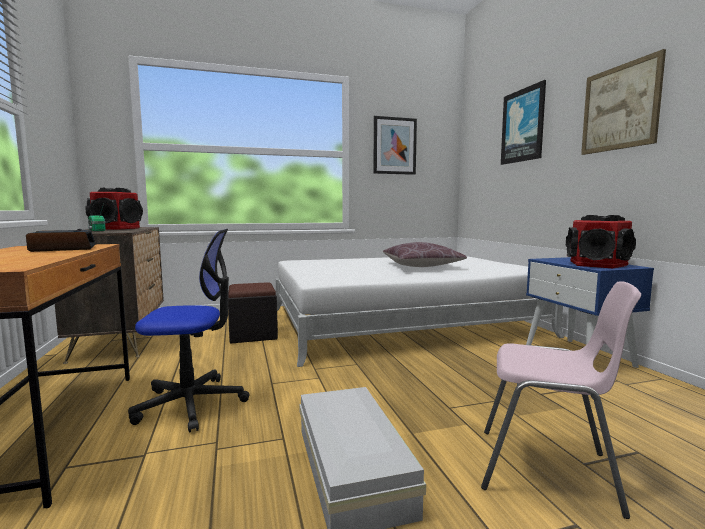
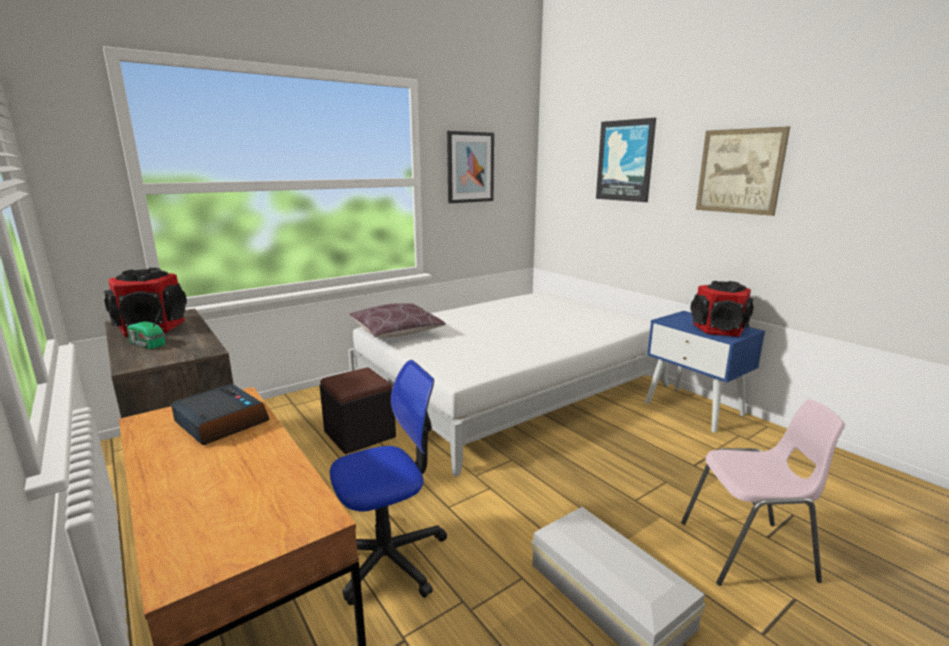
camera: 20 degrees left, 10 degrees up
(421, 266) = (534, 327): brown pillow -> brown pillow (396, 332)

